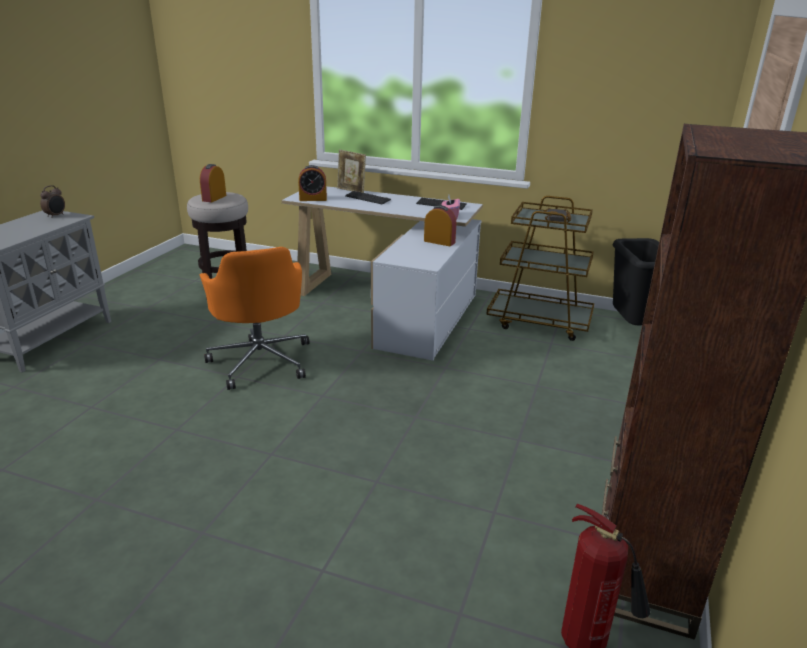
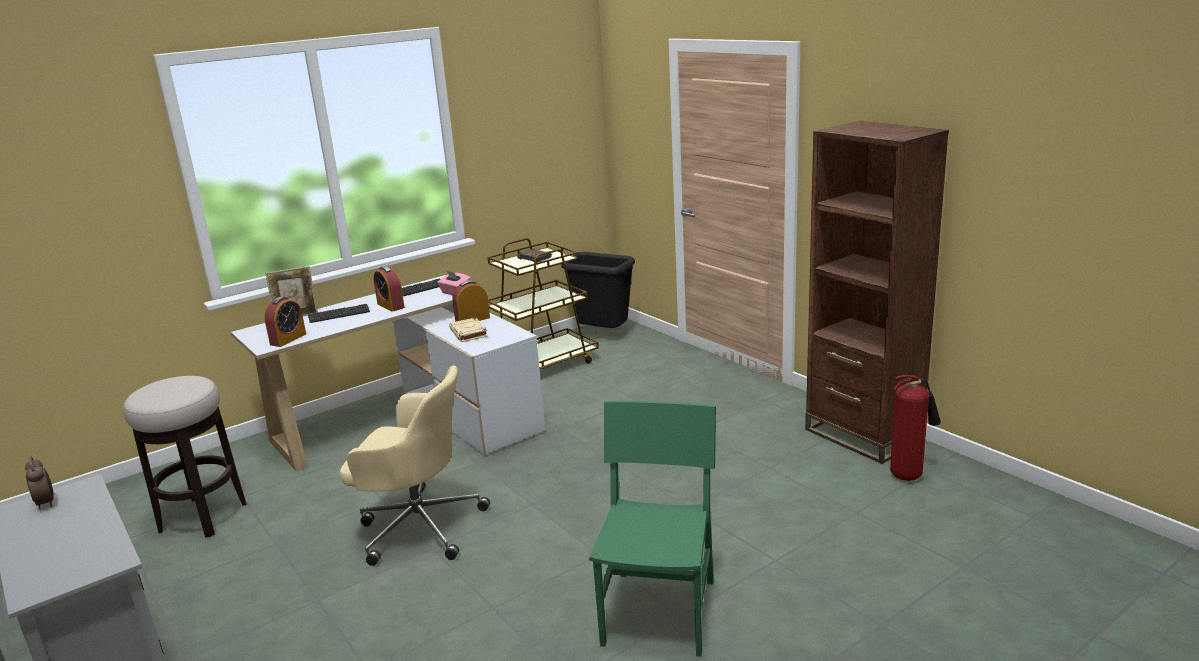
camera: 55 degrees left, 5 degrees down
(204, 517) = (659, 611): none -> green chair
(214, 198) = (173, 390): alarm clock -> alarm clock (390, 306)
(261, 360) = (418, 526): orange office chair -> beige office chair
(412, 248) = (469, 333): none -> beige book

